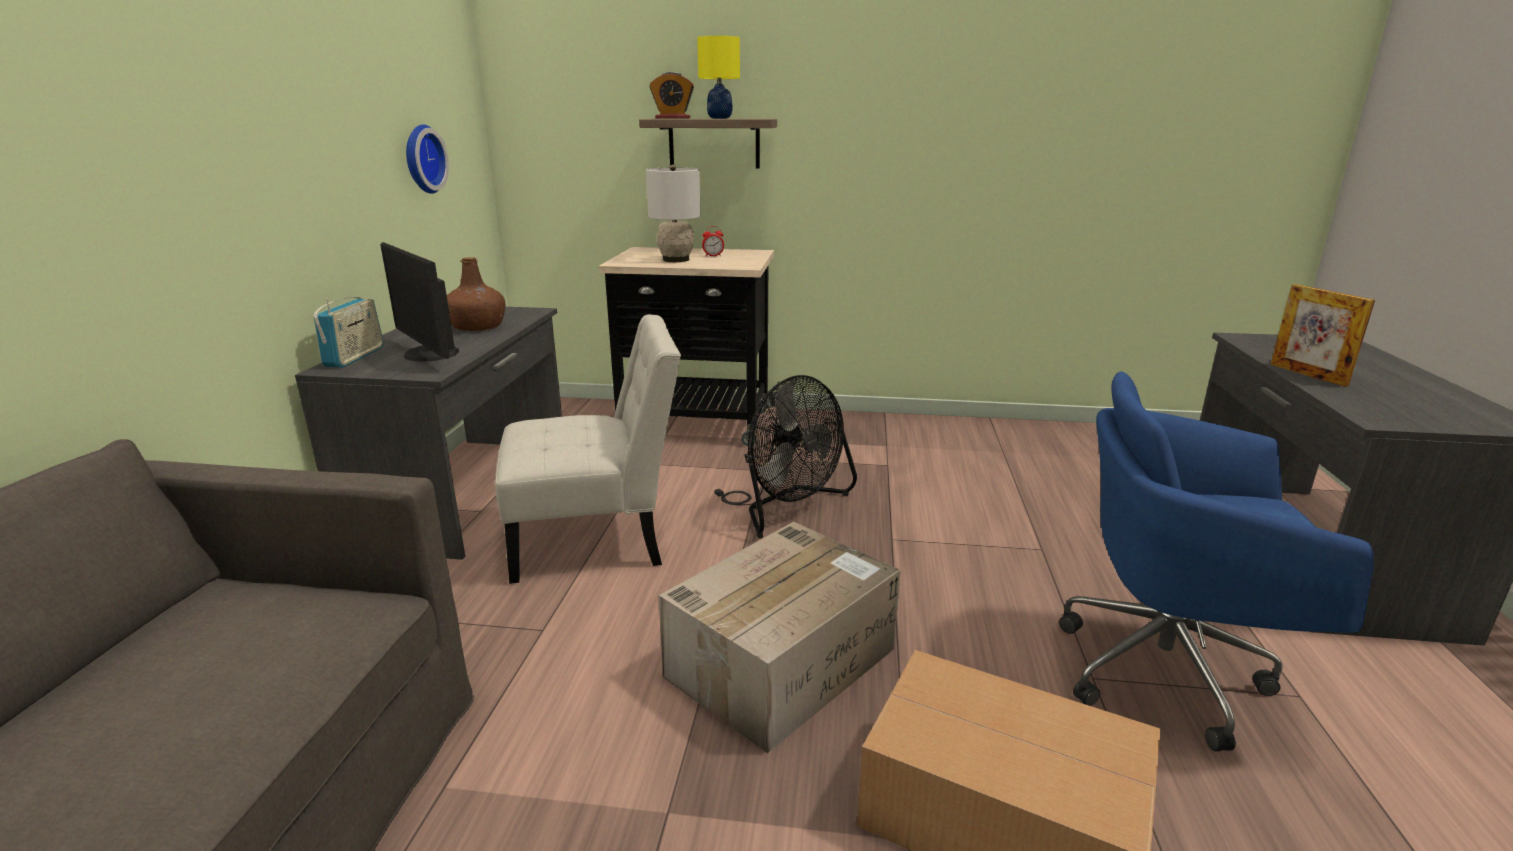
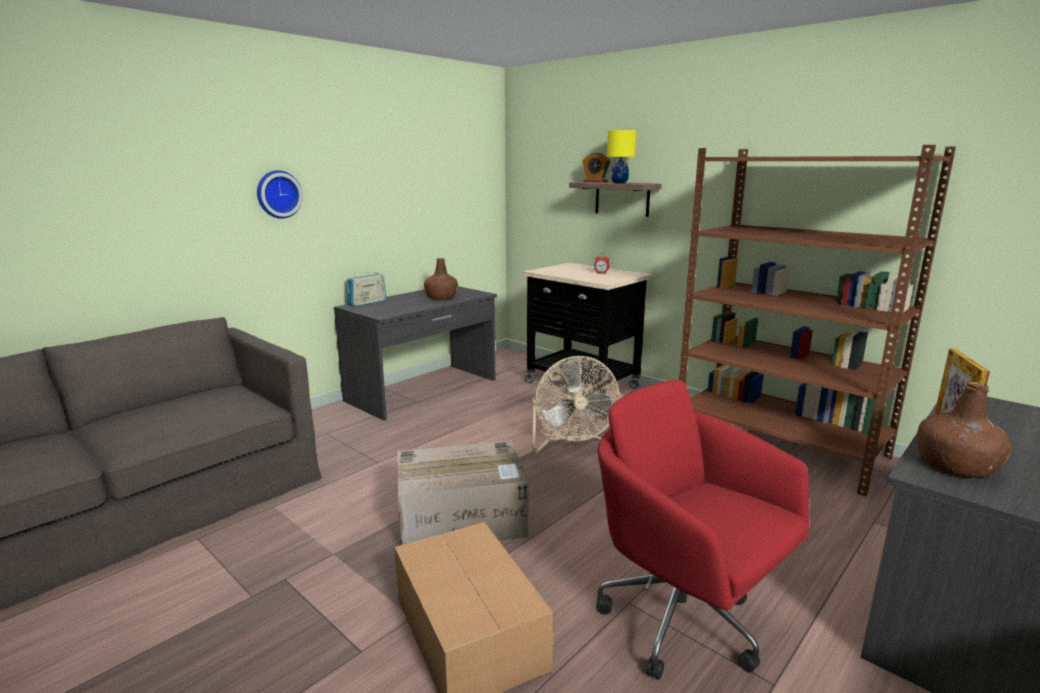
camera: 35 degrees right, 5 degrees down
(421, 159) = (446, 202): wall clock -> wall clock (278, 194)
(429, 354) = (397, 307): monitor -> none
(597, 538) = (452, 430): white chair -> none
(676, 260) = (573, 273): white table lamp -> none
(783, 507) = (570, 445): black fan -> beige fan
(983, 439) = (779, 445): none -> brown bookcase
(1170, 676) = (686, 627): blue office chair -> red office chair
(1375, 404) = (957, 466): none -> brown bottle

